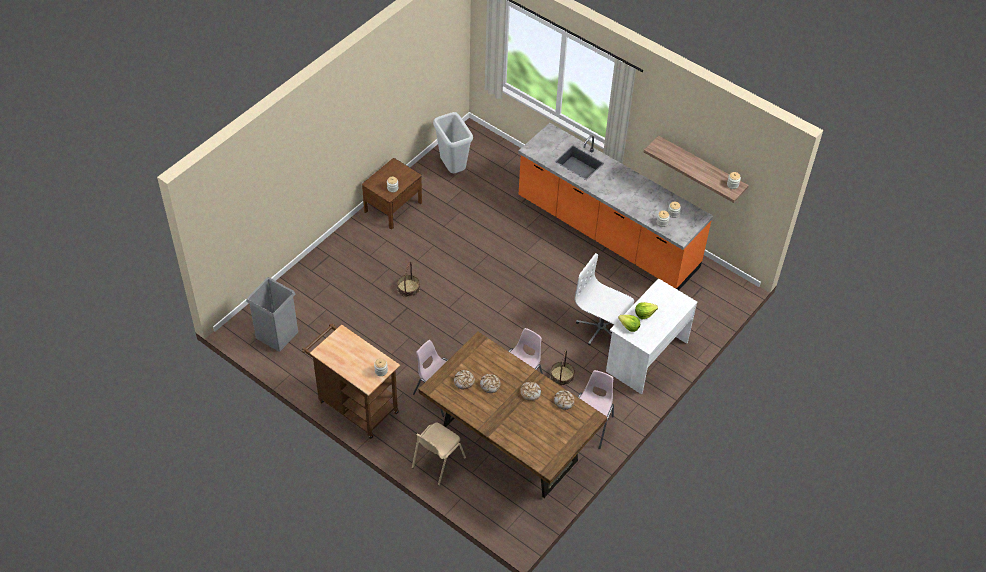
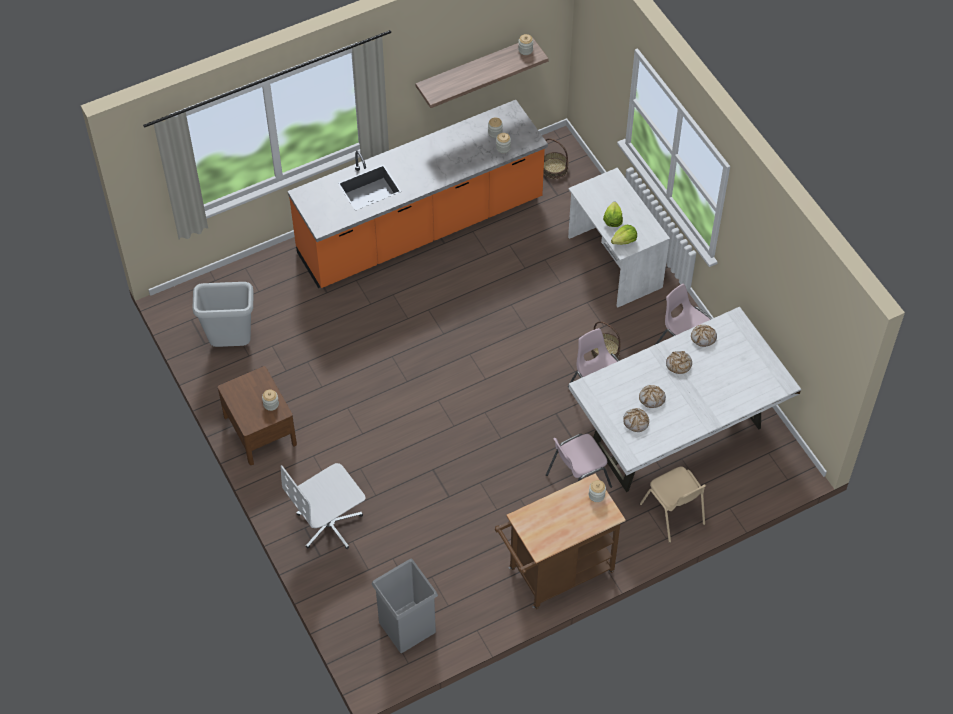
camera: 65 degrees left, 5 degrees up
(408, 288) = (402, 458): basket -> basket (554, 168)
(508, 443) = (676, 435): brown dining table -> white dining table
(601, 328) = (556, 288): white office chair -> white office chair (329, 524)

